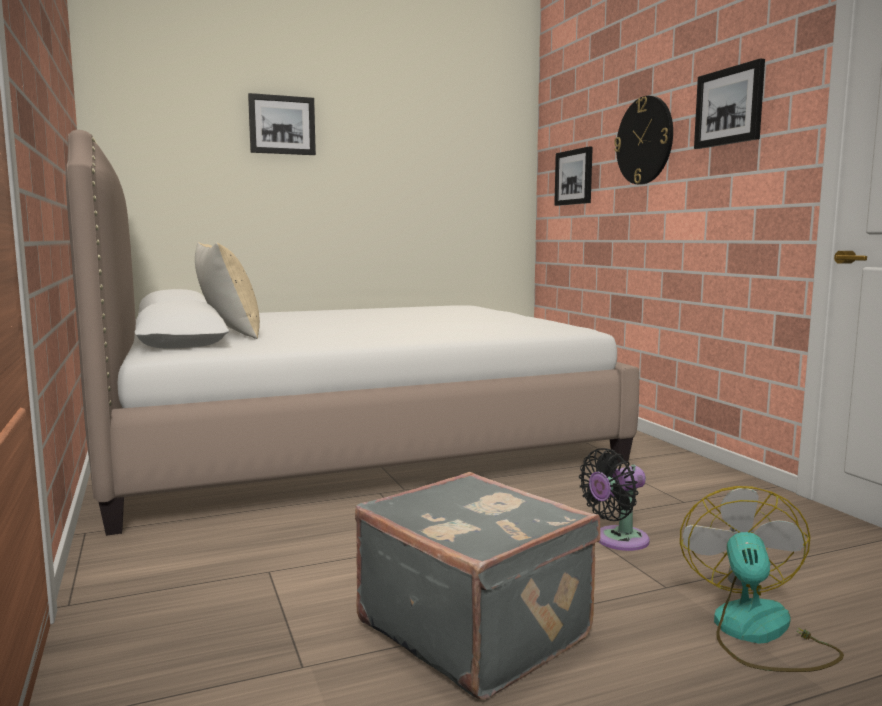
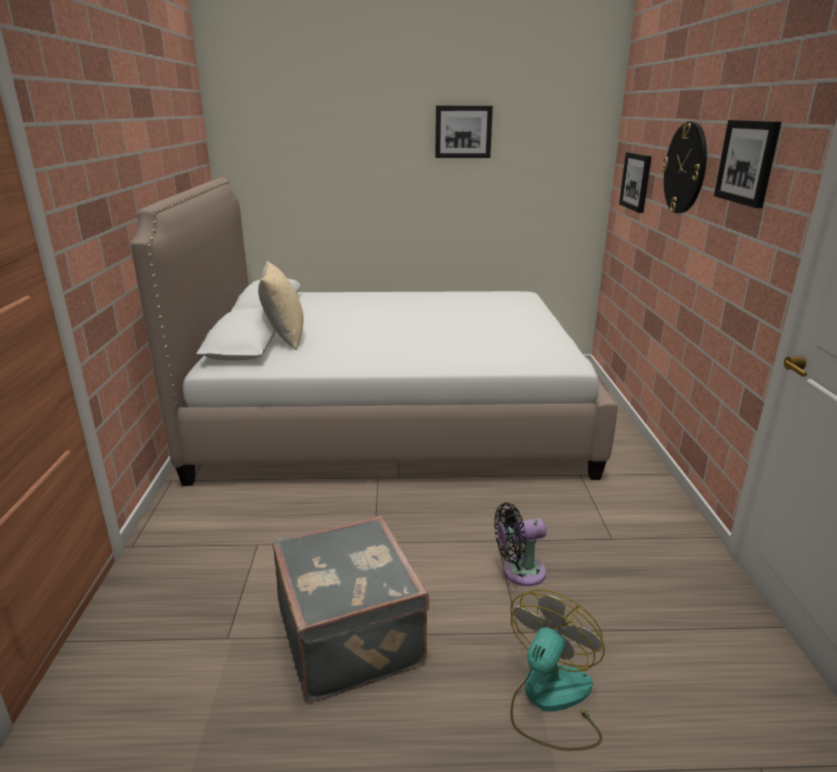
camera: 20 degrees right, 15 degrees up
(282, 125) = (367, 129): picture -> picture (463, 132)

